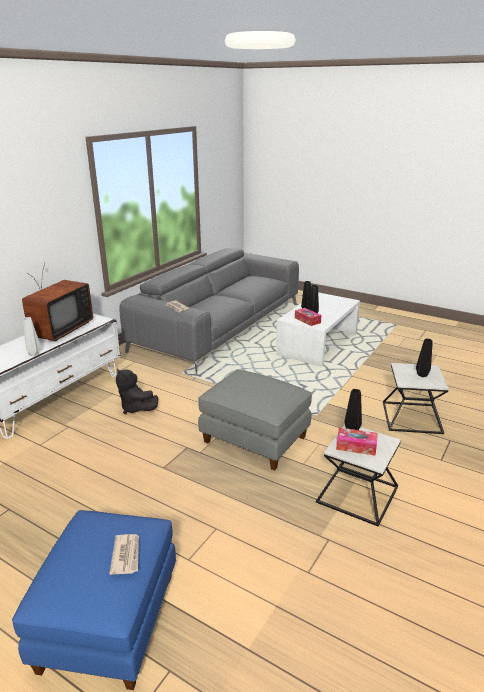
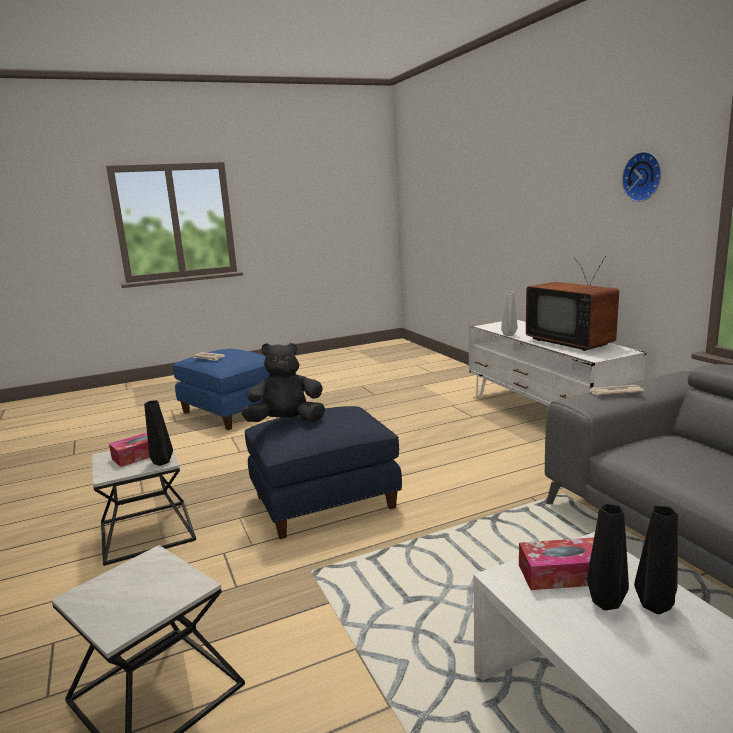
camera: 125 degrees right, 10 degrees down
(49, 202) = (644, 176): none -> wall clock
(136, 408) = (479, 449): black plush toy -> black plush toy (286, 422)
(254, 440) = (324, 501): grey ottoman -> blue ottoman
(422, 375) = (128, 595): black vase -> none

